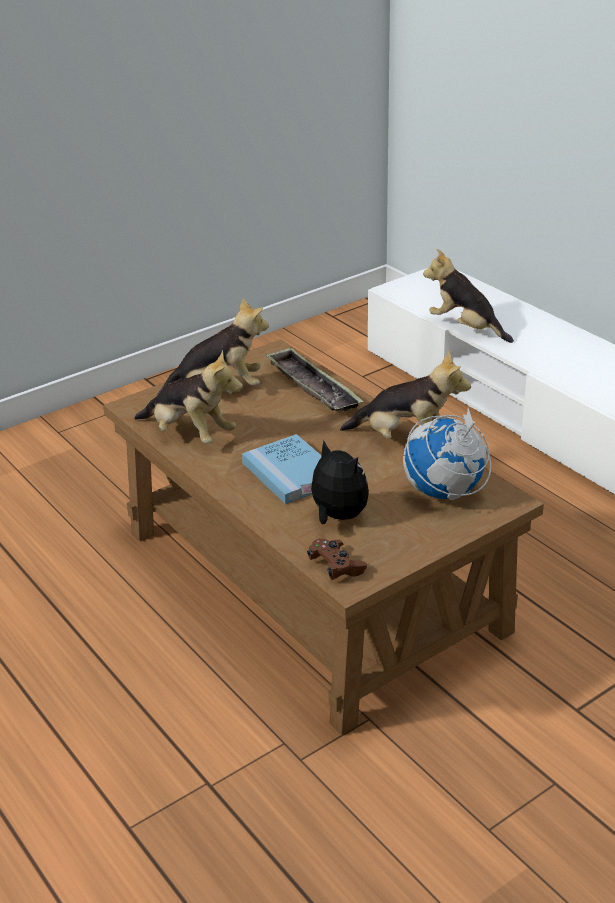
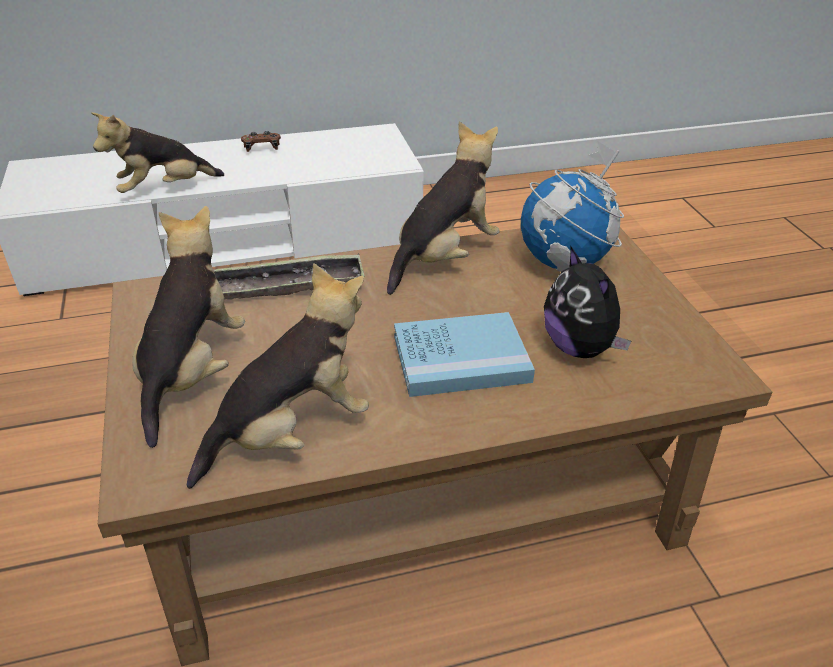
camera: 70 degrees left, 5 degrees up
(336, 566) = (687, 376): brown game controller -> brown game controller (262, 148)
(337, 516) = (580, 347): plush toy -> plush toy turned 90 degrees counterclockwise

